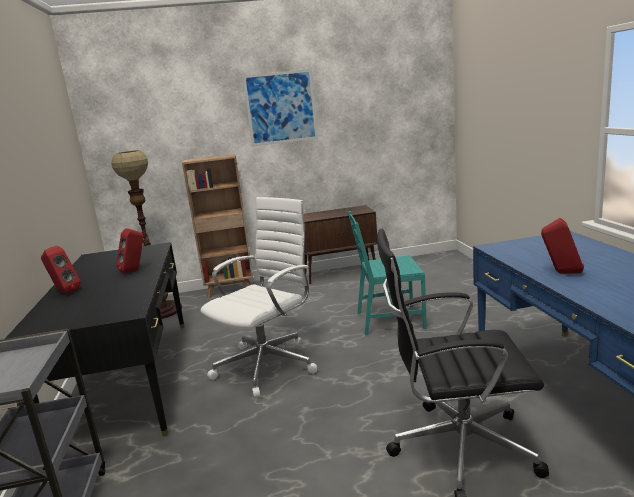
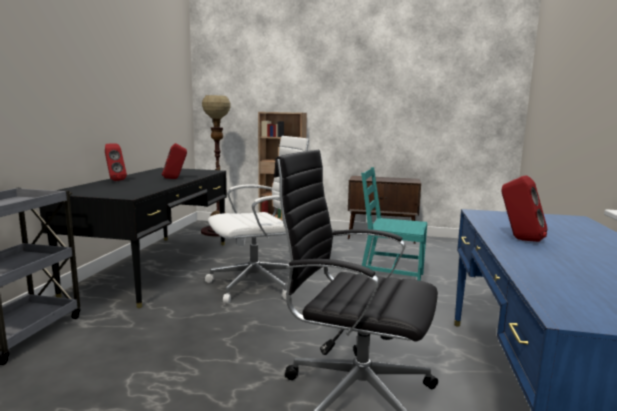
camera: 20 degrees right, 5 degrees down
(281, 108) = (353, 77): picture -> none

